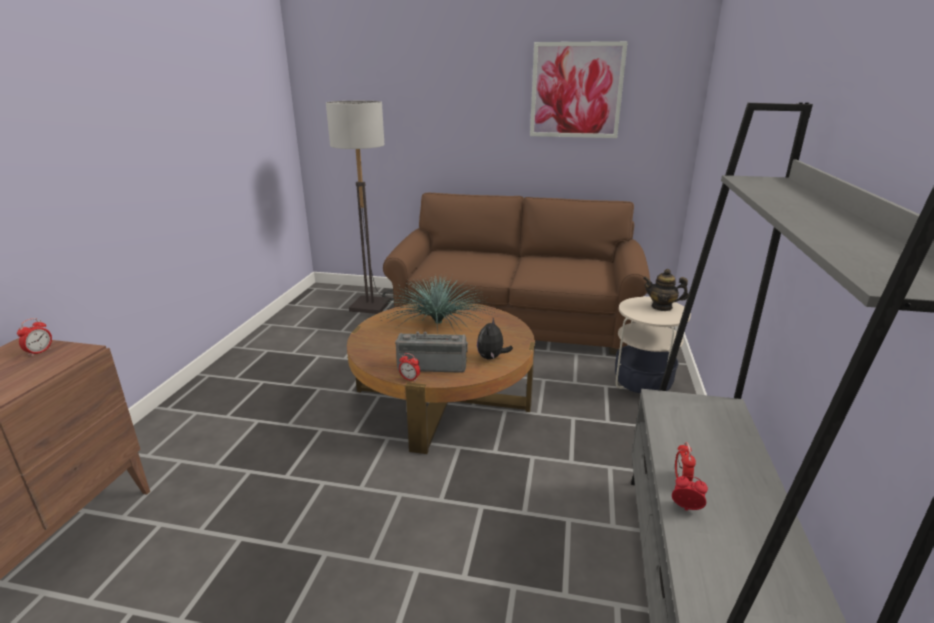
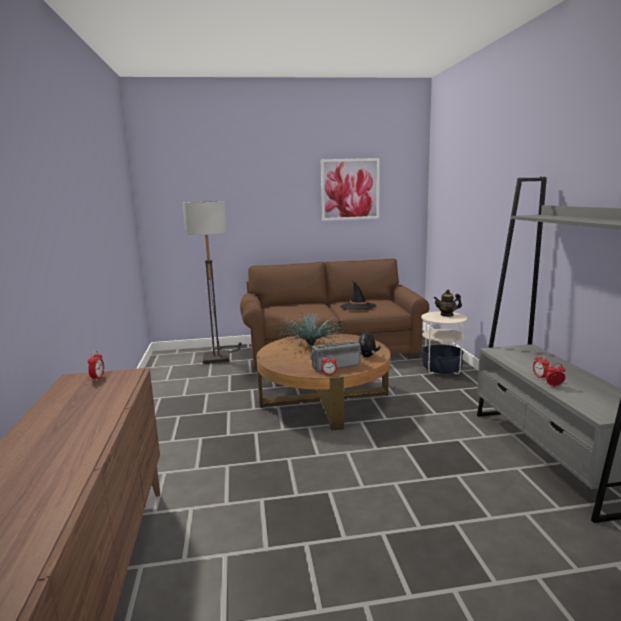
camera: 20 degrees left, 10 degrees down
(549, 269) = (358, 306): none -> black hat

